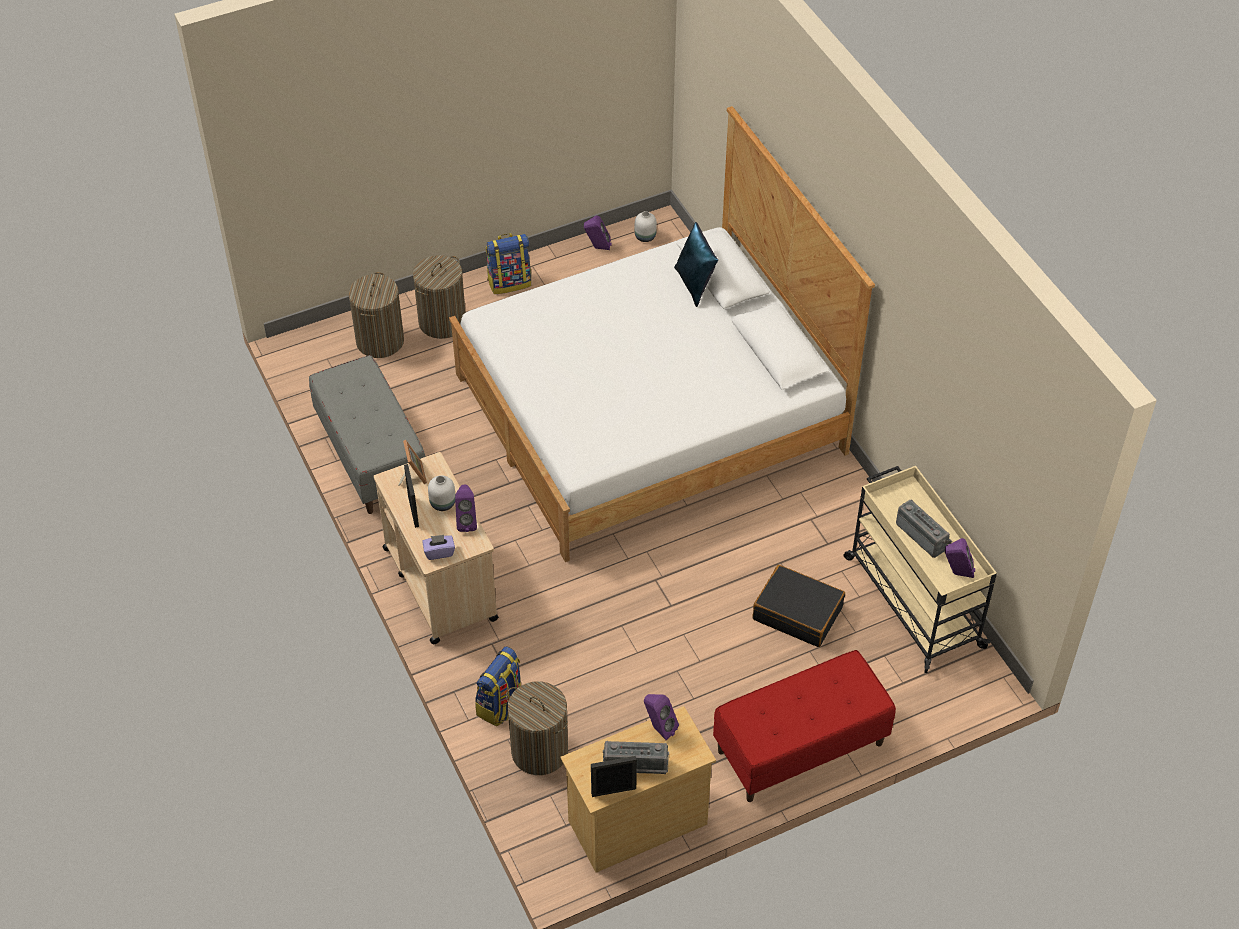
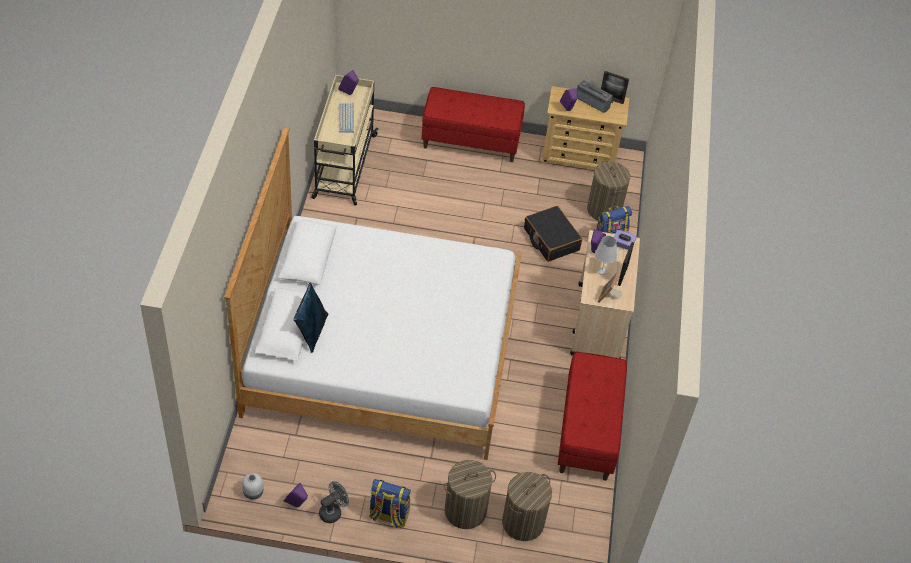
camera: 150 degrees left, 0 degrees up
(371, 456) = (588, 431): grey bench -> red bench
(442, 503) = (601, 271): white vase -> white table lamp
(561, 260) = (333, 511): none -> grey fan
(798, 613) = (410, 195): black suitcase -> black suitcase (551, 239)
(923, 535) = (345, 117): radio -> keyboard

